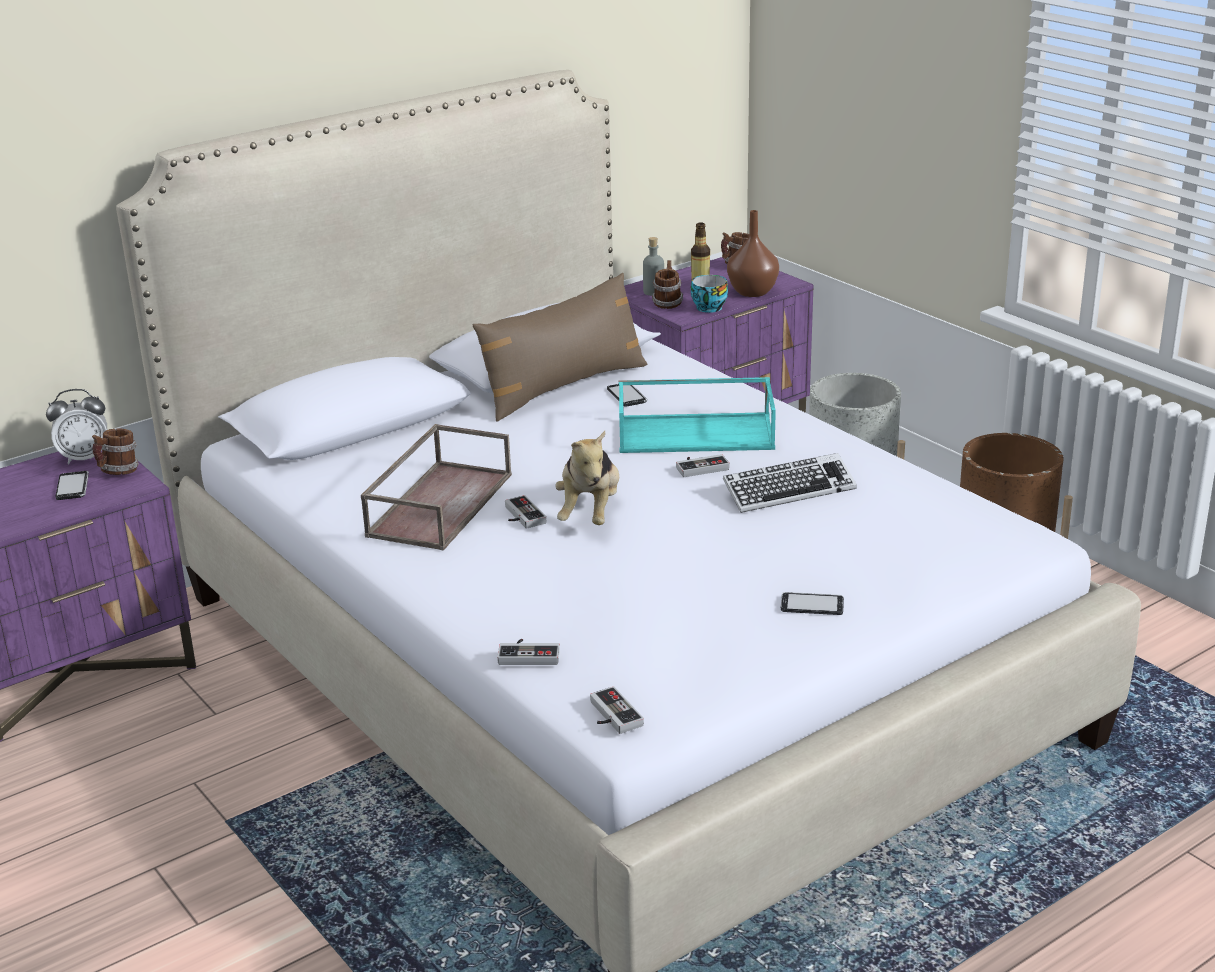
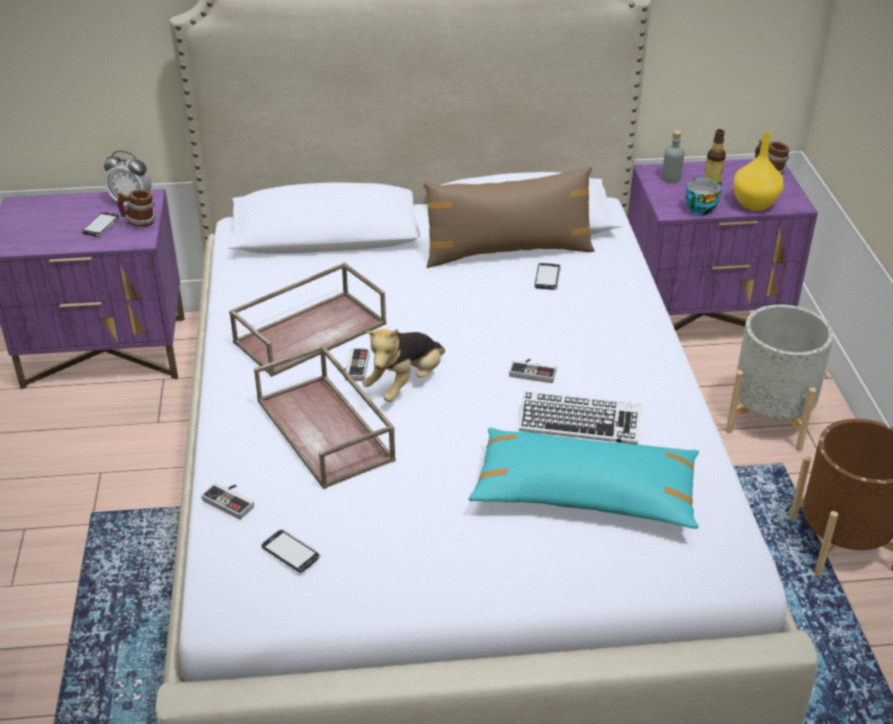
camera: 30 degrees right, 10 degrees up
(560, 569) = (327, 430): none -> brown tray
(610, 716) = (227, 586): game controller -> none
(667, 303) = (670, 193): mug -> none
(697, 433) = (565, 336): turquoise tray -> none
(752, 292) = (753, 205): brown vase -> yellow vase
(812, 605) = (479, 550): phone -> phone (291, 552)
(854, 536) = (585, 494): none -> turquoise pillow

